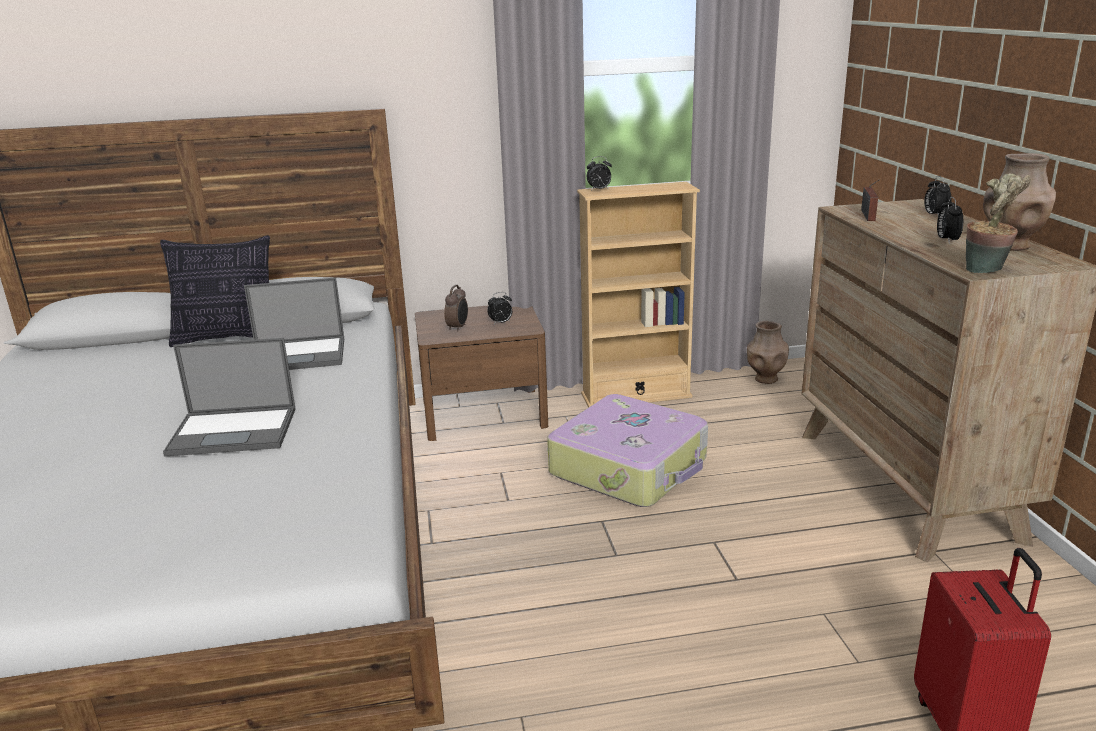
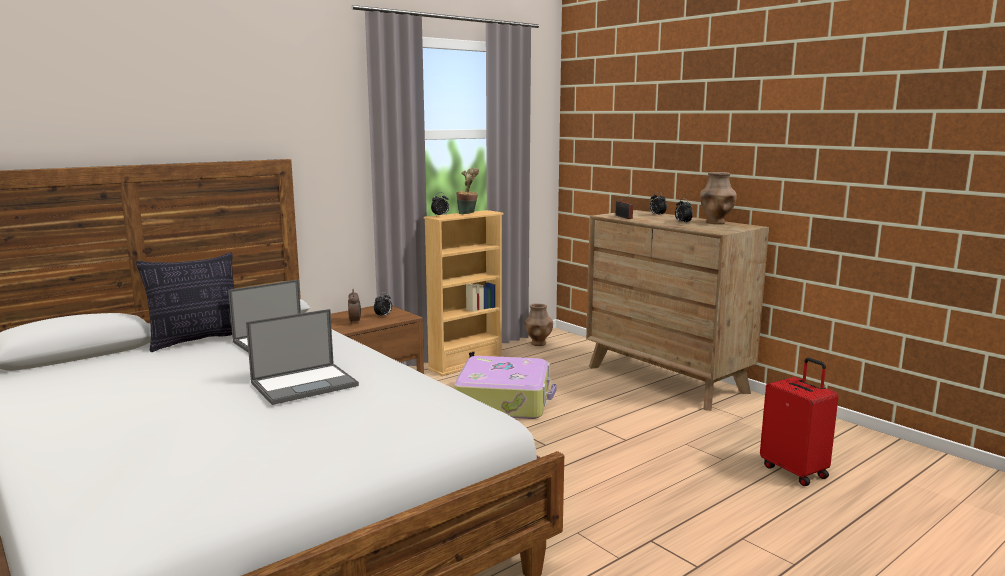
camera: 30 degrees left, 10 degrees down
(987, 271) = (723, 231): potted plant -> potted plant (468, 213)

